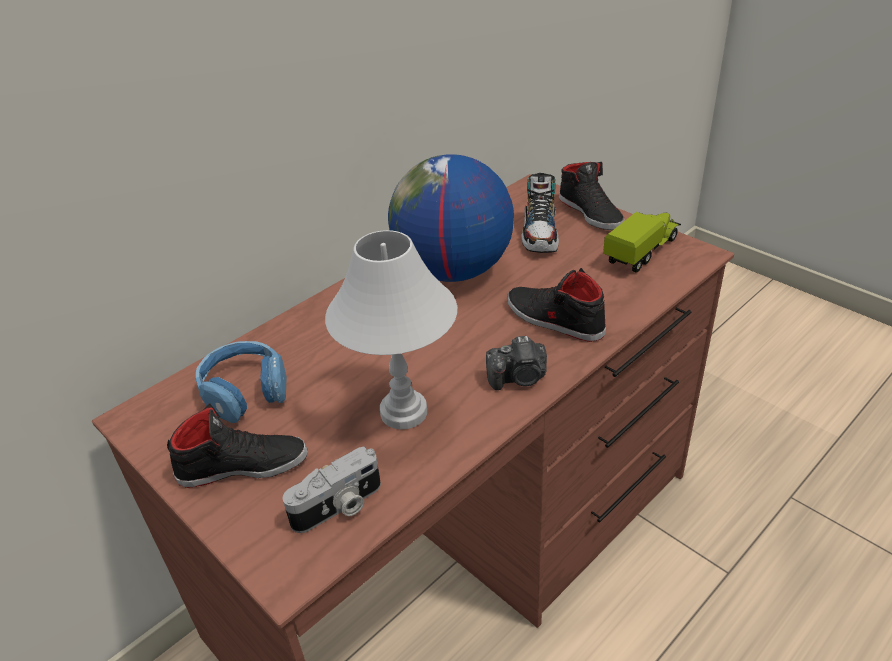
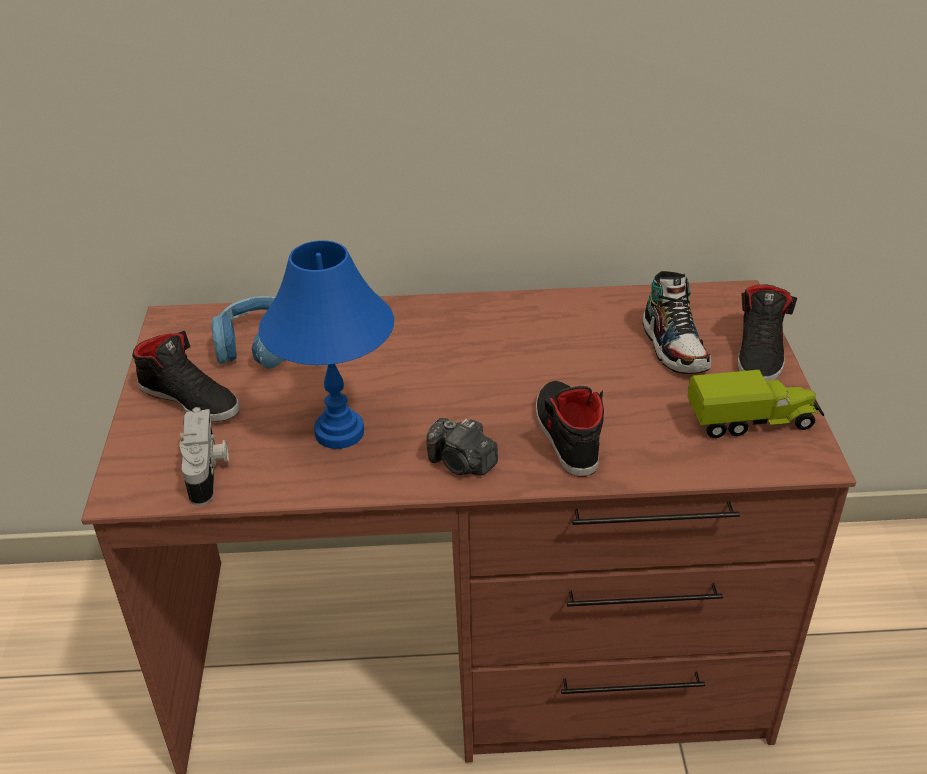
camera: 40 degrees right, 0 degrees up
(339, 507) = (207, 470): camera -> camera turned 105 degrees counterclockwise
(405, 412) = (340, 432): white table lamp -> blue table lamp
(453, 271) = (542, 338): globe -> none
(540, 234) = (674, 347): shoe -> shoe turned 60 degrees counterclockwise

